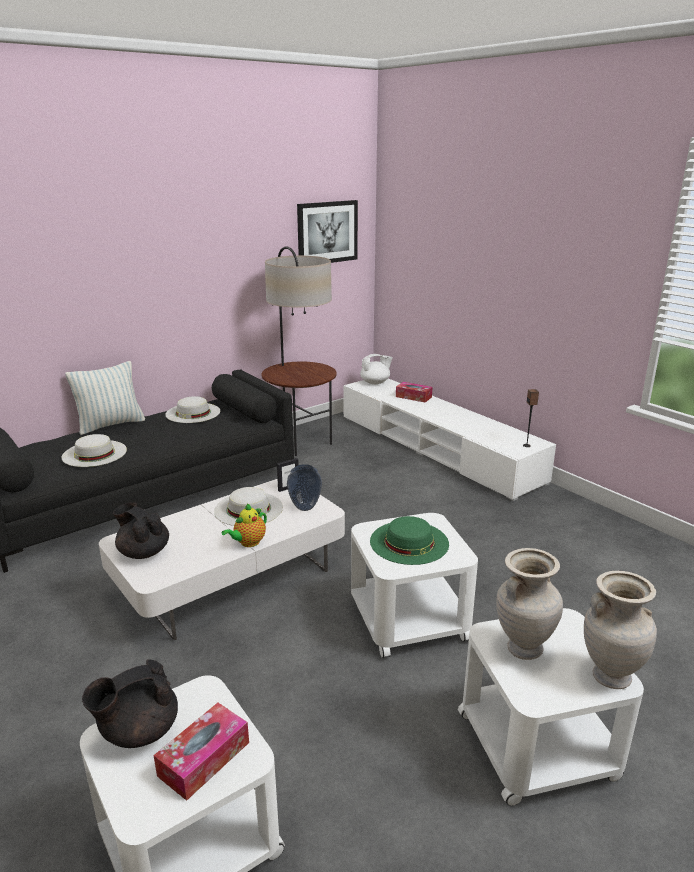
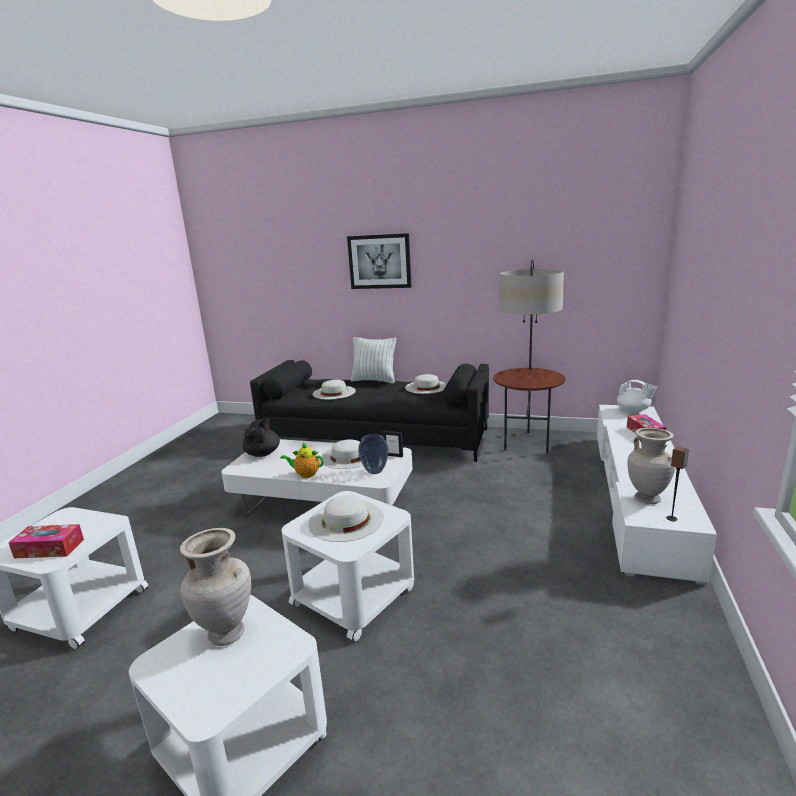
camera: 55 degrees right, 5 degrees down
(138, 731) = (70, 520): black teapot -> none
(327, 232) = (601, 250): picture -> picture (379, 261)
(409, 542) = (346, 520): green hat -> white hat
(610, 676) = (212, 706): beige vase -> beige vase (647, 498)

